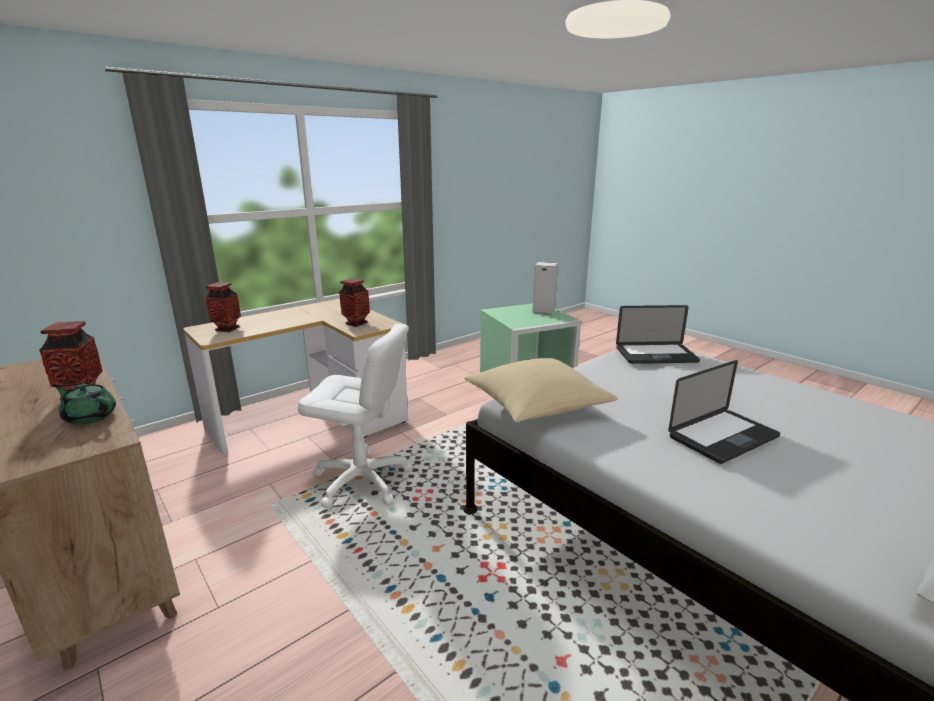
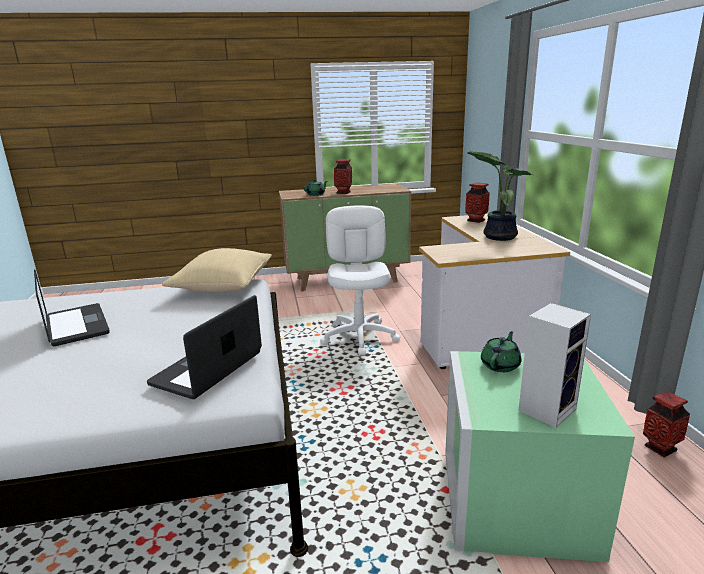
camera: 120 degrees right, 0 degrees up
(301, 316) = (498, 236): none -> potted plant
(356, 323) = (458, 249): vase -> vase (660, 448)
(362, 480) = (360, 337): white office chair -> white office chair turned 135 degrees clockwise
(515, 320) = (500, 365): none -> green teapot
(723, 437) = (77, 325): laptop -> laptop turned 150 degrees clockwise

